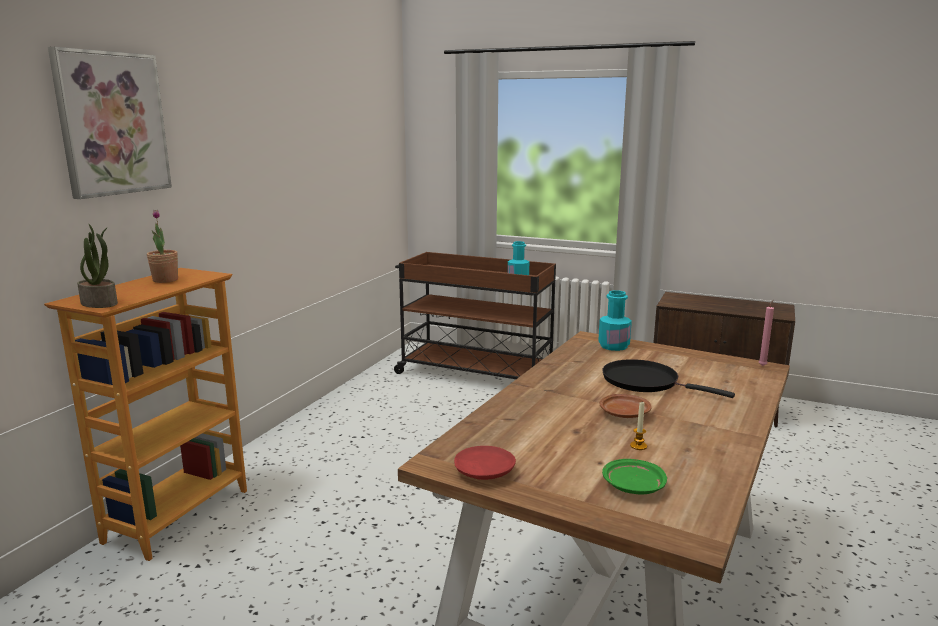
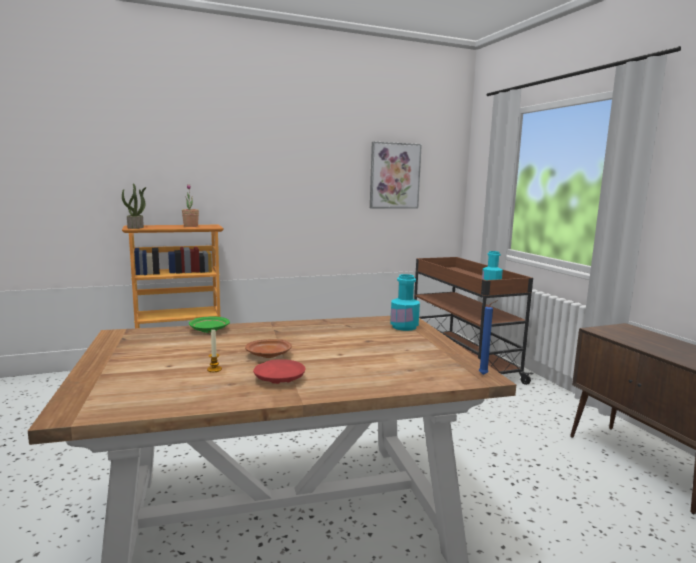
camera: 45 degrees right, 5 degrees down
(112, 124) = (184, 136): picture -> picture (394, 176)
(484, 471) = (117, 344): red plate -> red plate (279, 379)
(633, 486) = (139, 381): green plate -> green plate (208, 330)
(645, 382) = (347, 348): black frying pan -> none
(763, 365) = (485, 375): pink candle -> blue candle

